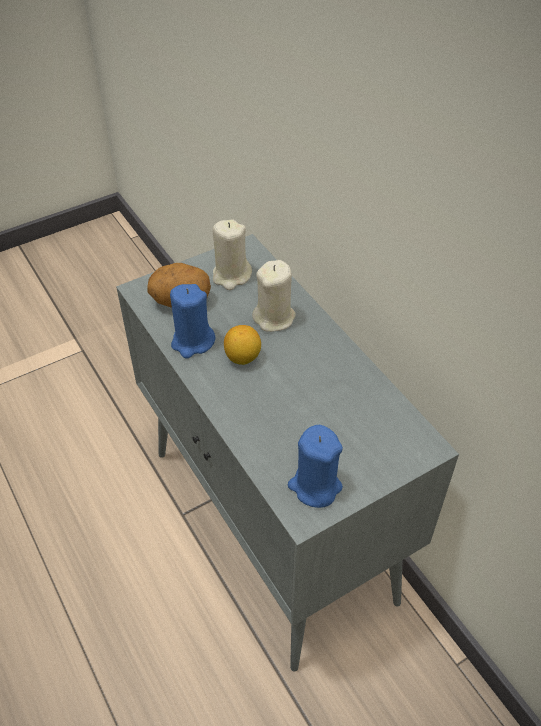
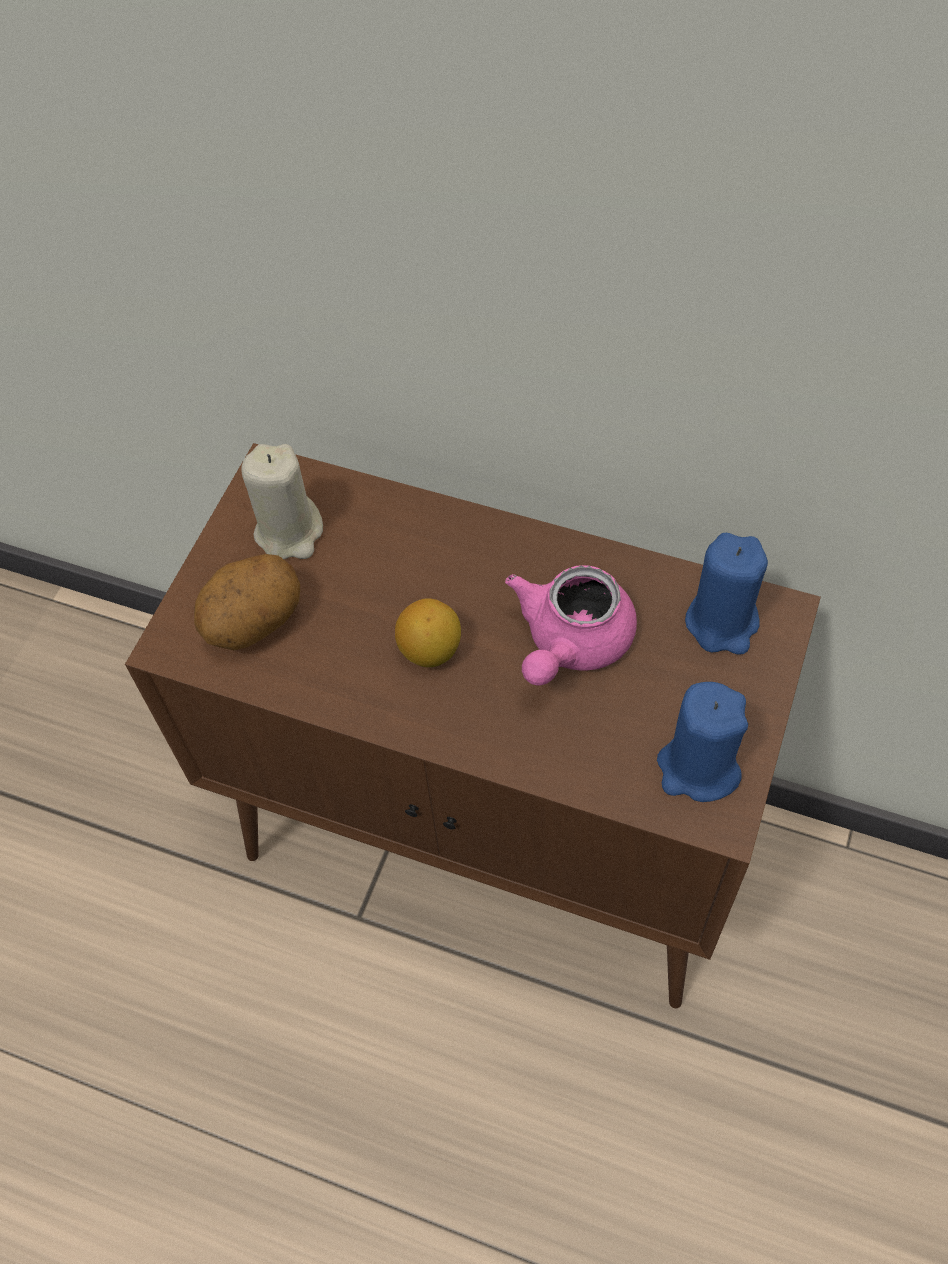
camera: 35 degrees left, 10 degrees up
(192, 342) = (335, 675): blue candle -> blue candle (722, 622)
(273, 526) = (494, 842): grey cabinet -> brown cabinet
(274, 318) = (415, 559): beige candle -> none
(308, 394) = (570, 643): none -> pink teapot

